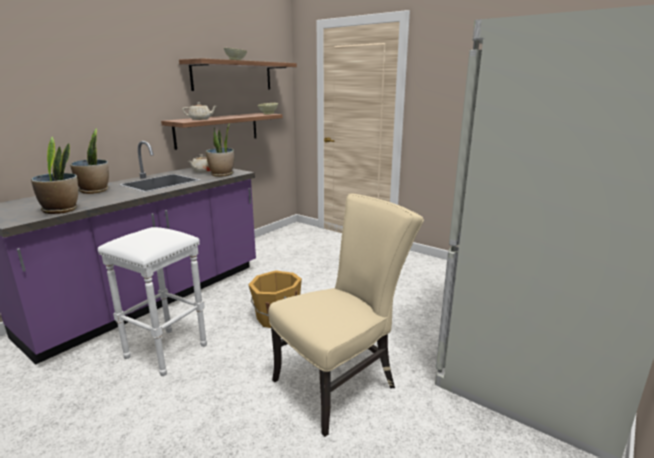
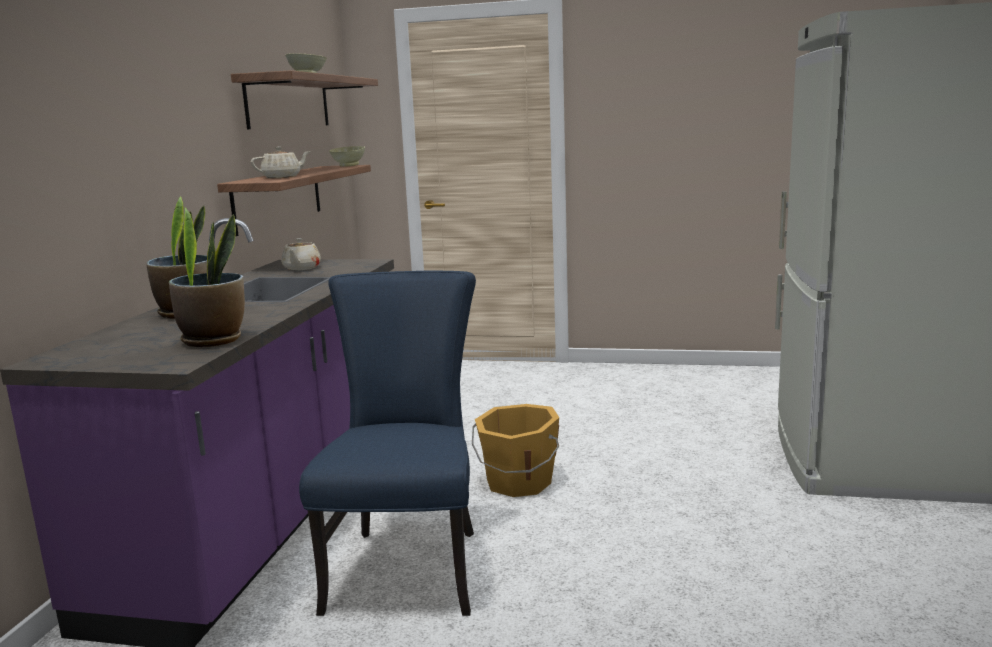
camera: 25 degrees left, 5 degrees down
(168, 350) = (408, 564): white stool -> blue chair
(222, 174) = (349, 267): potted plant -> none
(341, 382) = (701, 524): beige chair -> none

